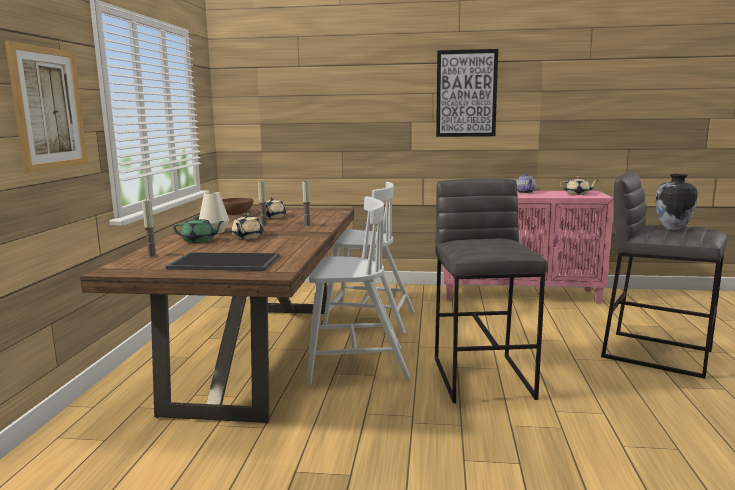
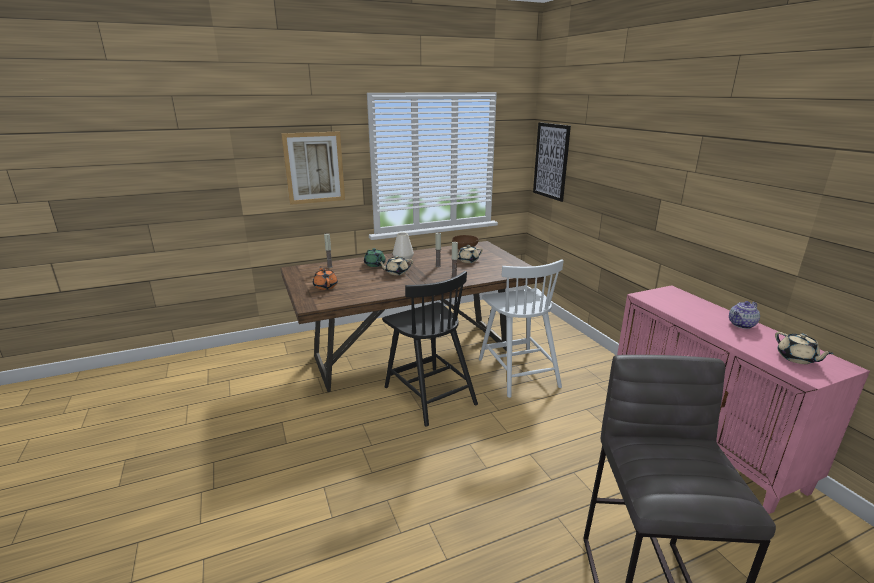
camera: 60 degrees right, 10 degrees up
(223, 263) = (325, 286): tray -> orange teapot
(354, 365) = (429, 394): white chair -> black chair
(466, 93) = (720, 179): picture -> picture (551, 161)
(483, 377) = (461, 463): grey stool -> none
(672, 228) = (669, 458): vase -> none

